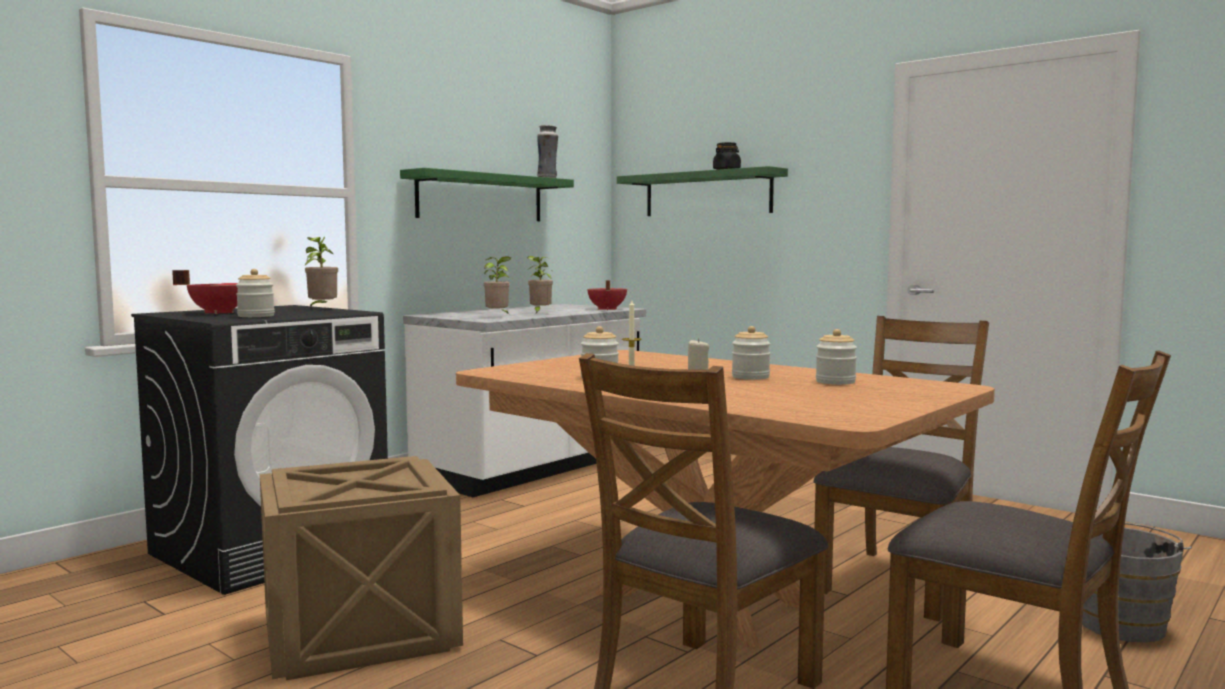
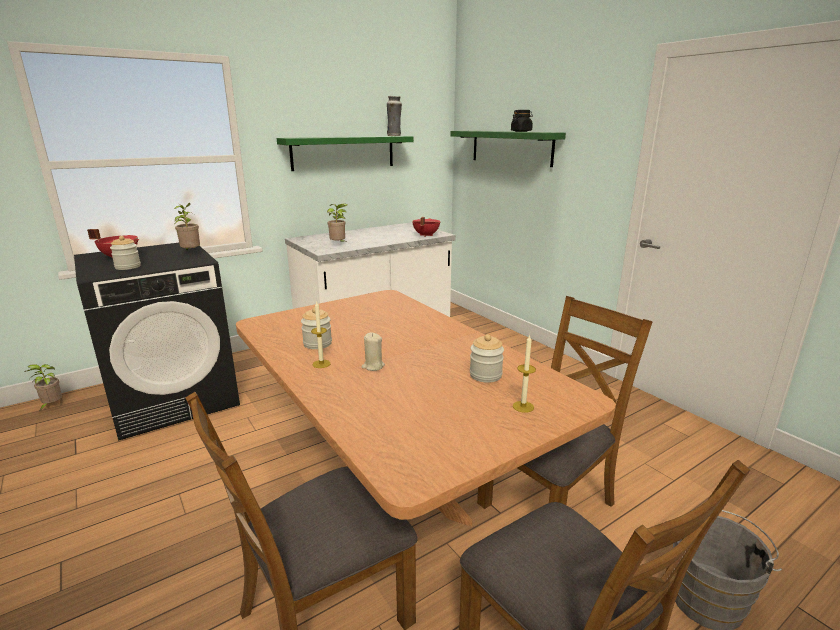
camera: 15 degrees right, 15 degrees up
(357, 634) = (159, 495): crate -> none
(539, 313) = (372, 240): potted plant -> potted plant (51, 406)
(750, 377) = (428, 356): jar -> none
(903, 392) = (523, 406): none -> candle

